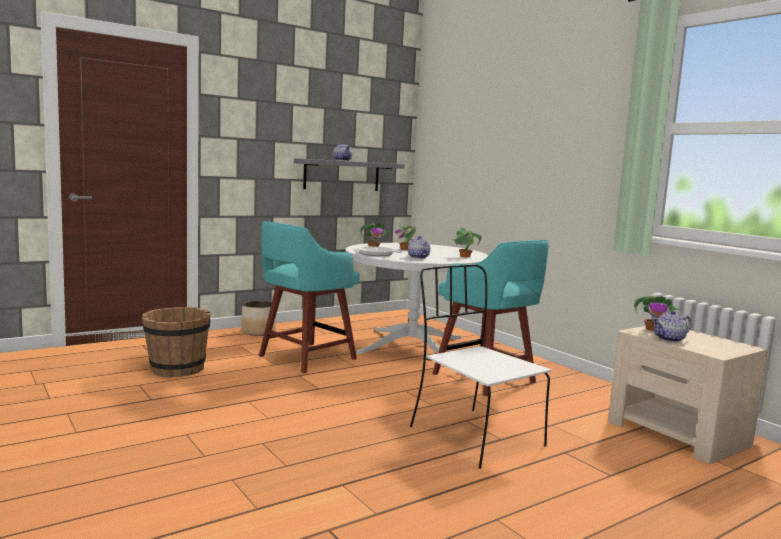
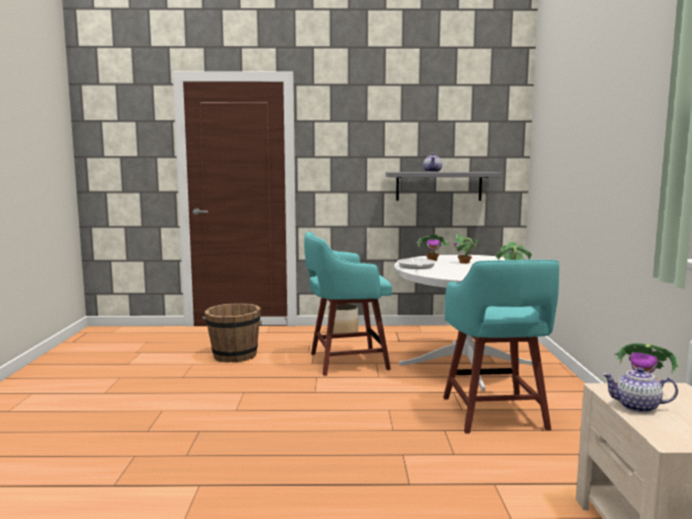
camera: 35 degrees right, 0 degrees up
(418, 257) = (451, 272): teapot -> none
(473, 435) = (385, 472): white chair -> none

